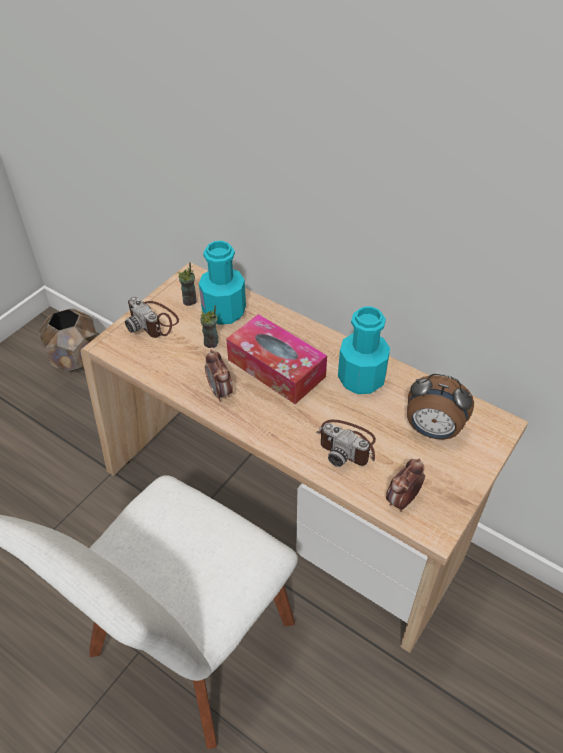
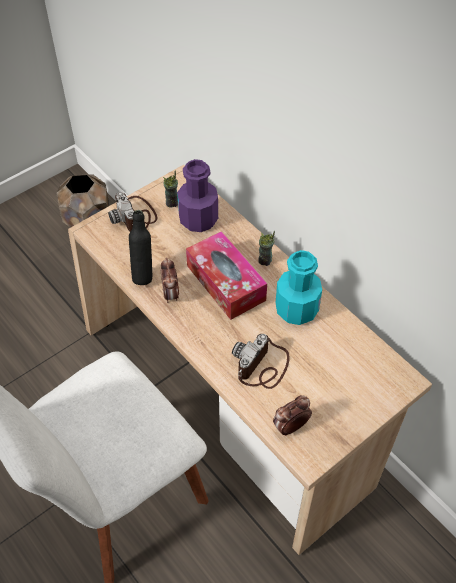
camera: 15 degrees right, 5 degrees up
(182, 378) = (143, 274): none -> black bottle
(211, 343) = (178, 247): cup -> cup (265, 261)
(224, 311) = (198, 219): turquoise bottle -> purple bottle
(347, 444) = (262, 366): camera -> camera turned 75 degrees clockwise
(432, 431) = (341, 372): alarm clock -> none

